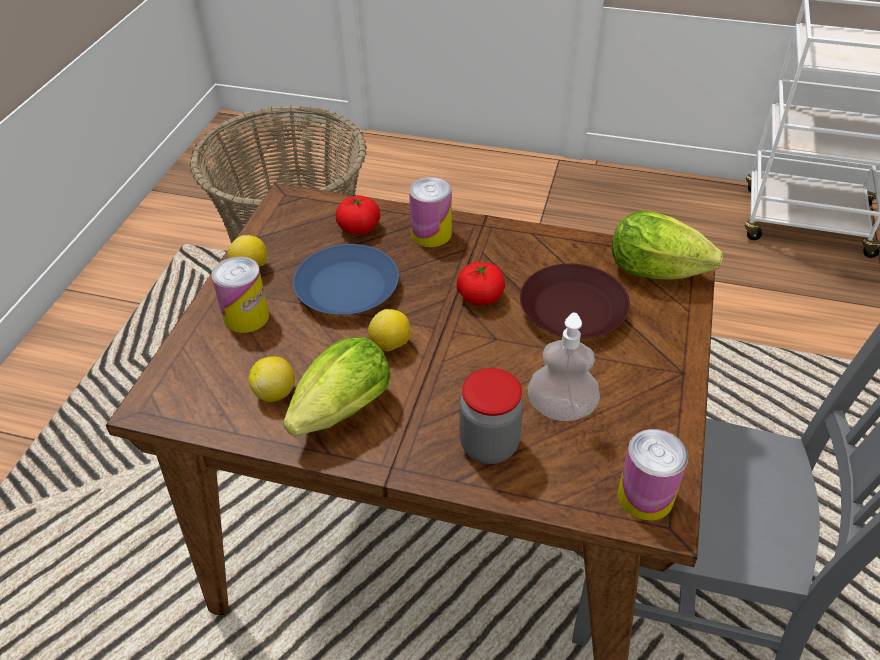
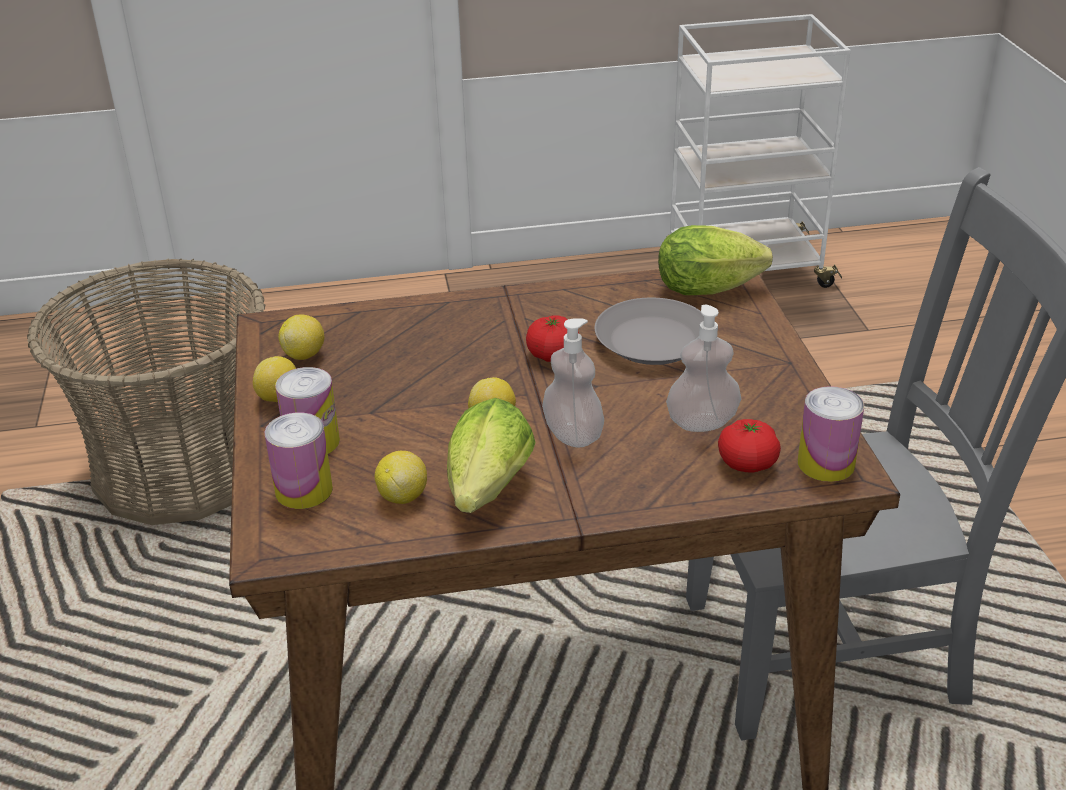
camera: 25 degrees left, 10 degrees down
(295, 234) = (304, 355): none -> lemon
(347, 289) = (406, 387): blue plate -> none
(359, 227) = (374, 330): tomato -> tomato (747, 463)
(431, 234) = (458, 316): can -> can (304, 490)
(444, 382) = (573, 435): none -> soap dispenser
(489, 445) = (656, 470): jar -> none
(573, 309) = (652, 340): brown plate -> grey plate

